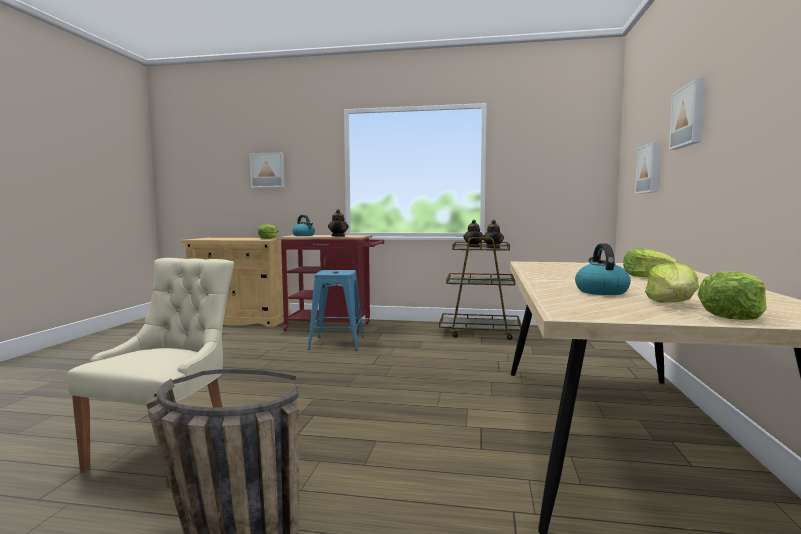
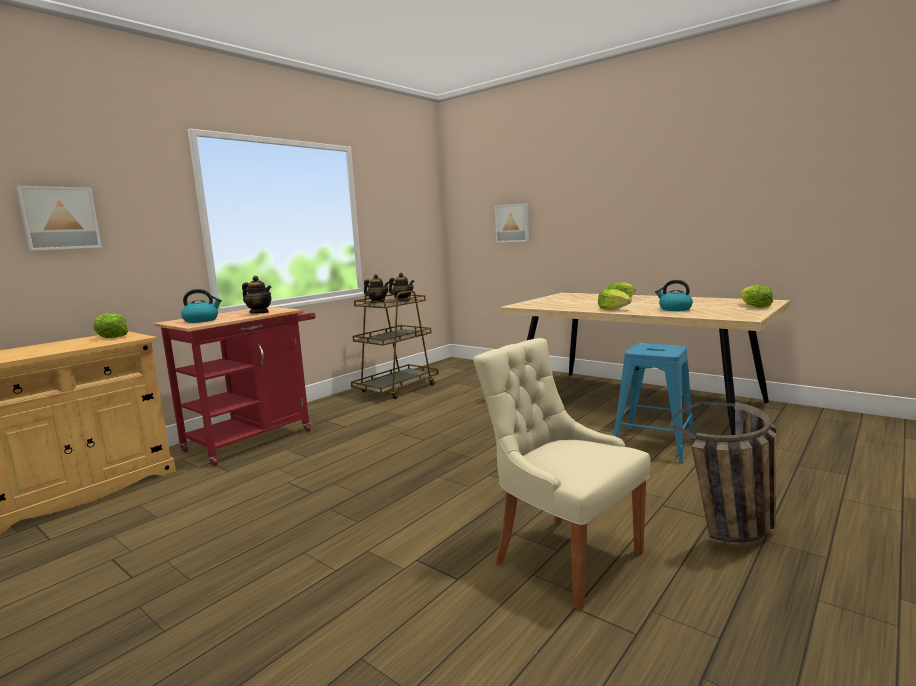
camera: 60 degrees left, 5 degrees up
(337, 343) = (327, 445): blue stool -> blue stool (654, 445)
(672, 303) = (719, 307): lettuce -> lettuce (613, 309)
(689, 116) = (573, 190): picture -> none

